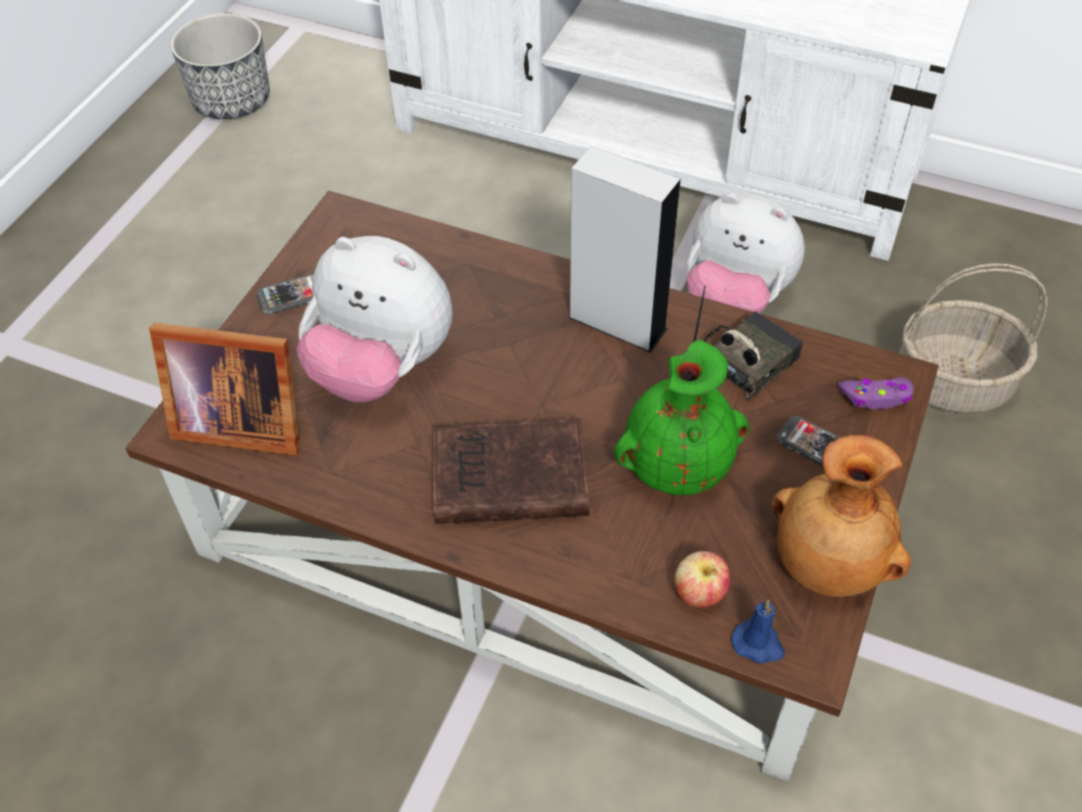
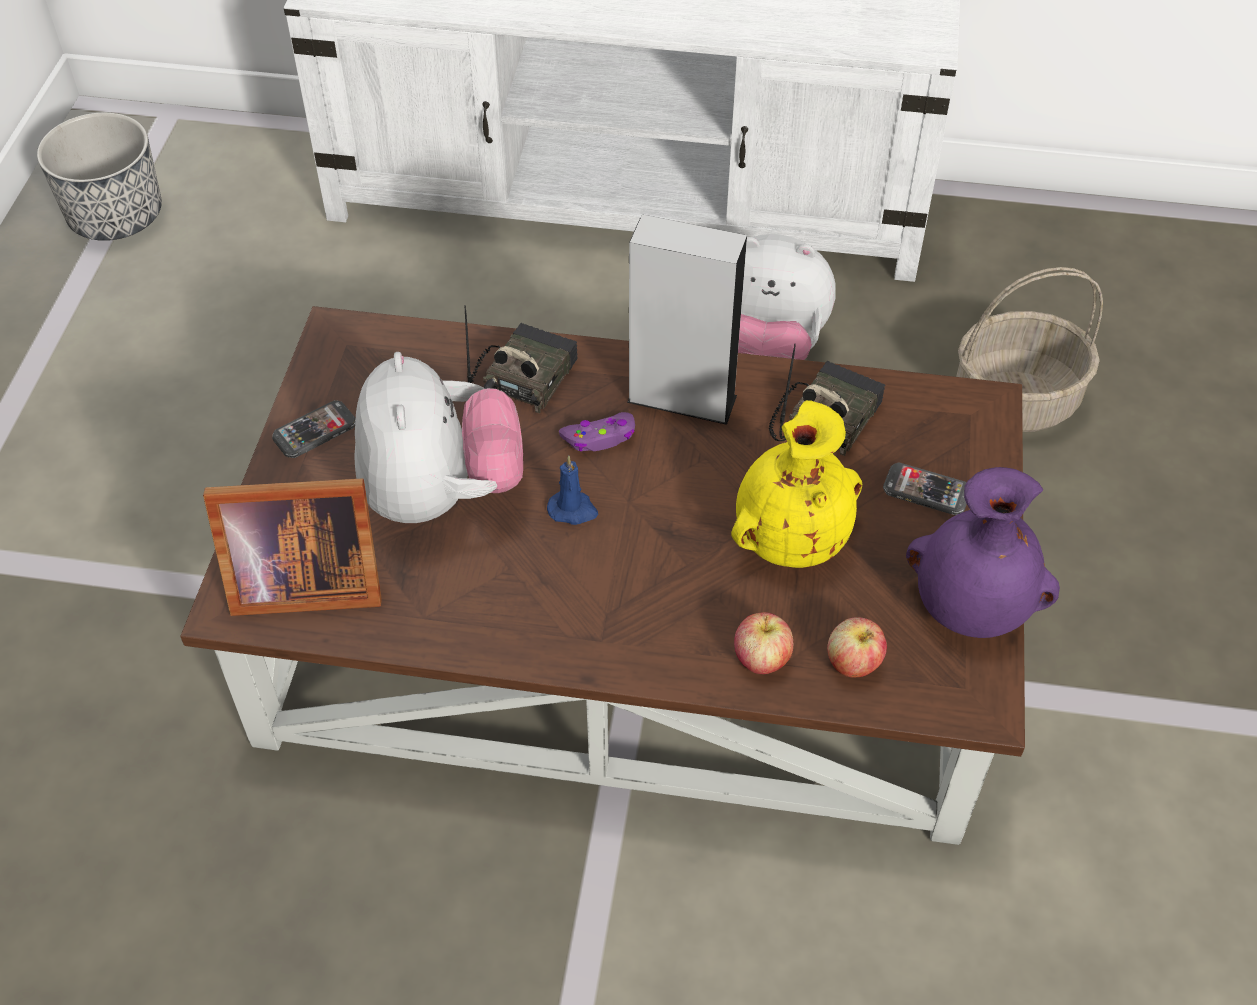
camera: 15 degrees left, 0 degrees up
(381, 368) = (441, 494): plush toy -> plush toy turned 105 degrees counterclockwise
(482, 280) = (521, 378): none -> radio
(505, 478) = (615, 586): brown book -> none
(615, 572) = (761, 659): none -> apple
(676, 465) = (790, 538): green vase -> yellow vase
(758, 644) = (926, 701): blue candle -> blue candle (573, 510)
(827, 565) = (971, 608): brown vase -> purple vase
(876, 397) = (970, 429): purple game controller -> purple game controller (600, 438)

